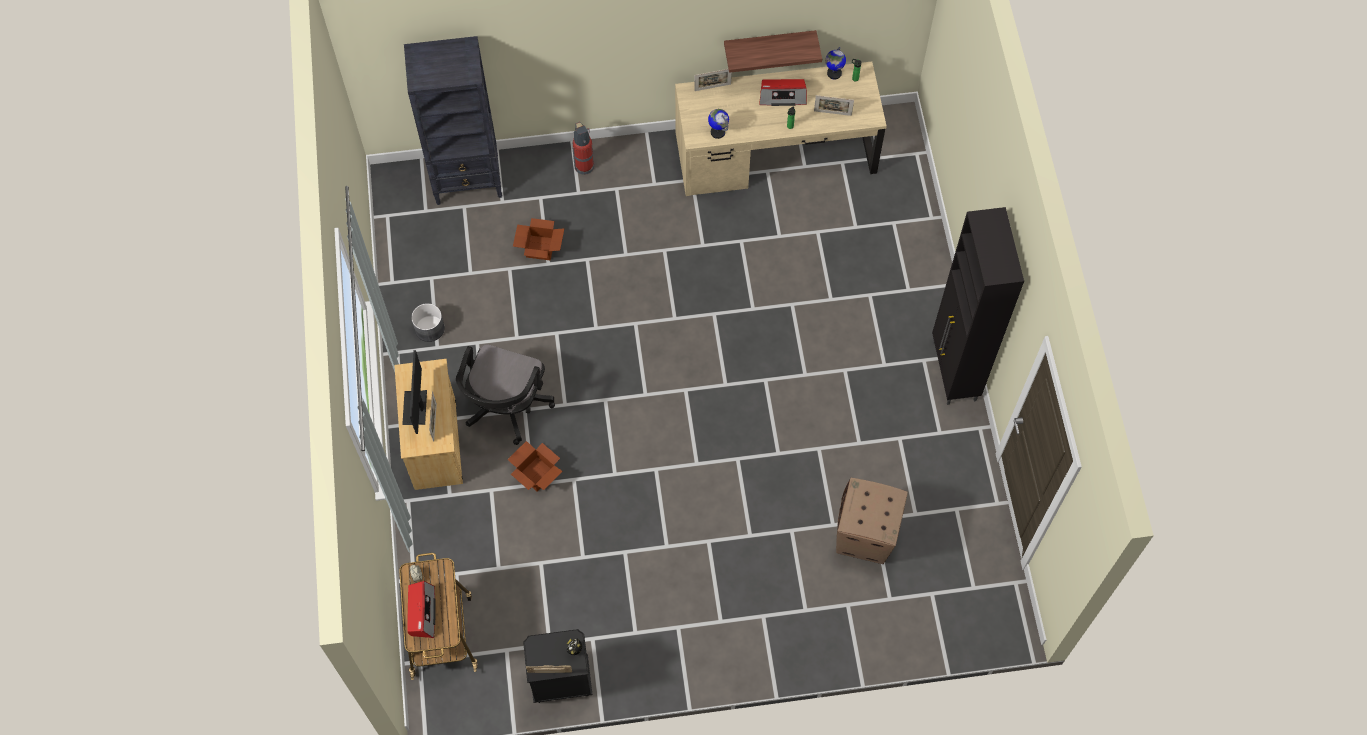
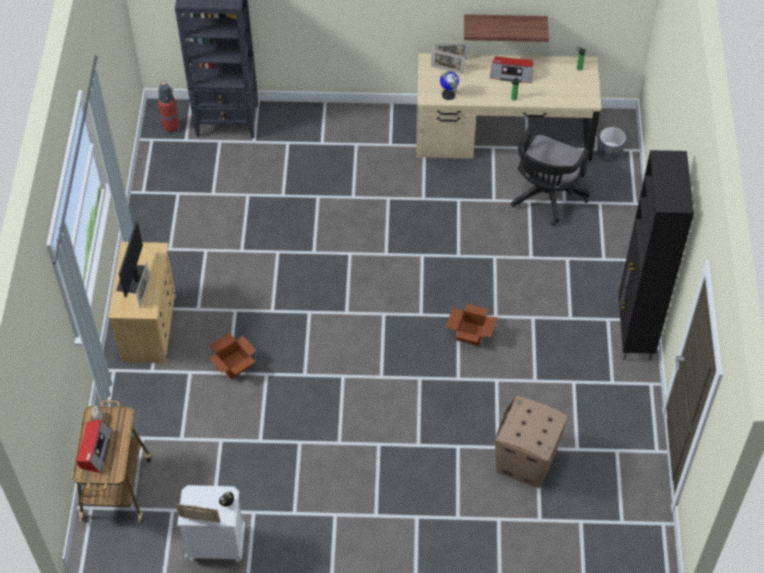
camera: 10 degrees right, 10 degrees down
(429, 328) = (167, 233): grey planter -> grey planter (609, 151)
(506, 408) = (219, 306): black office chair -> black office chair (546, 197)
(539, 247) = (278, 181): cardboard box -> cardboard box (470, 333)
(560, 680) = (216, 544): black nightstand -> white nightstand
(584, 165) = (331, 122): fire extinguisher -> fire extinguisher (171, 127)
(832, 113) = (554, 92): picture frame -> picture frame (447, 70)
(834, 73) = (561, 62): globe -> none

